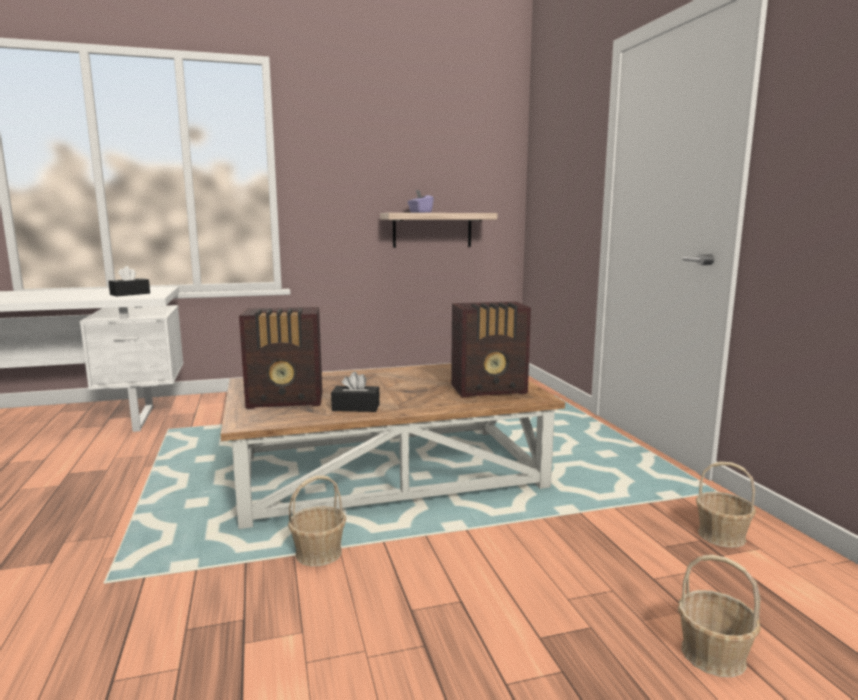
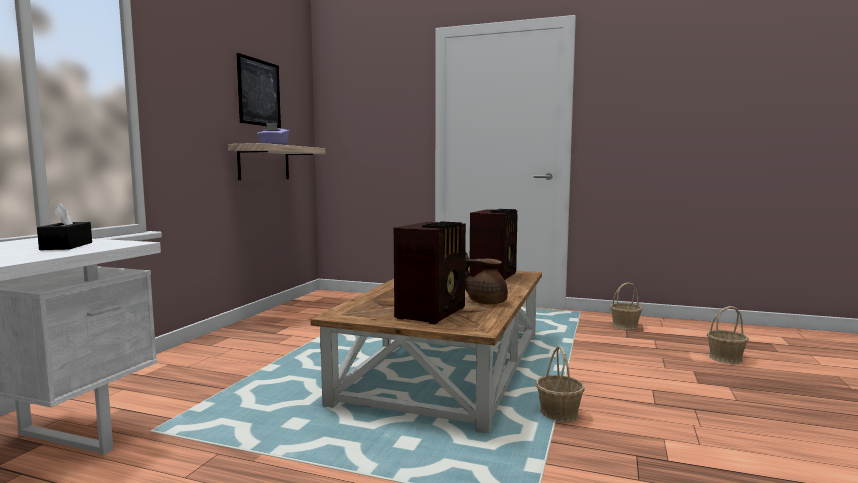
camera: 55 degrees left, 5 degrees down
(356, 408) = (485, 302): black tissue box -> brown teapot
(429, 158) = (259, 92): none -> picture

